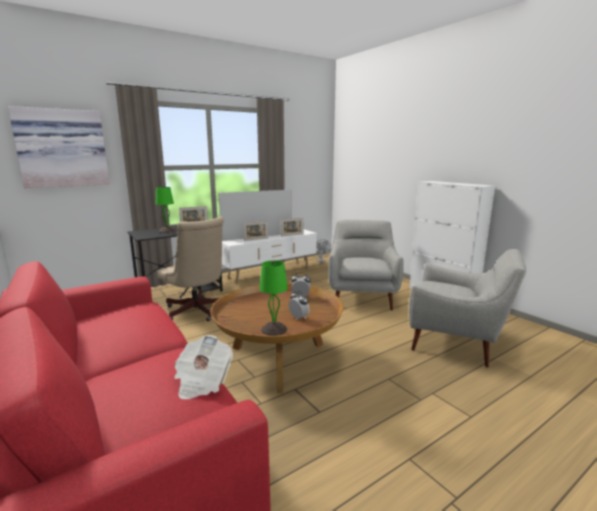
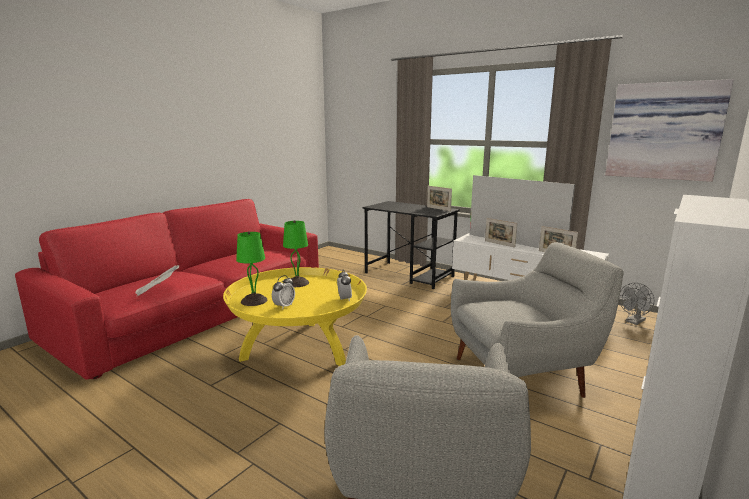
camera: 70 degrees right, 0 degrees up
(62, 148) = (363, 121): picture -> picture (664, 131)
(167, 230) = (405, 206): green table lamp -> green table lamp (297, 283)
(197, 312) = (372, 292): beige office chair -> none
(278, 359) = (299, 347): brown coffee table -> yellow coffee table

